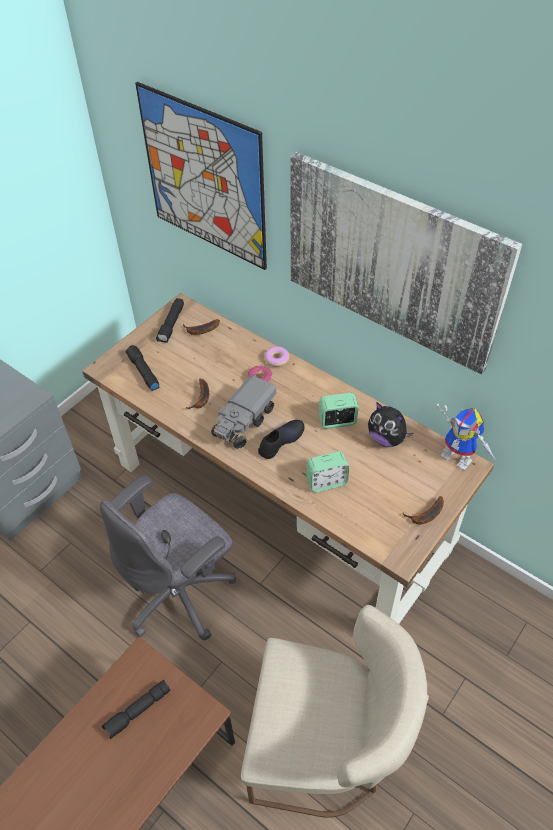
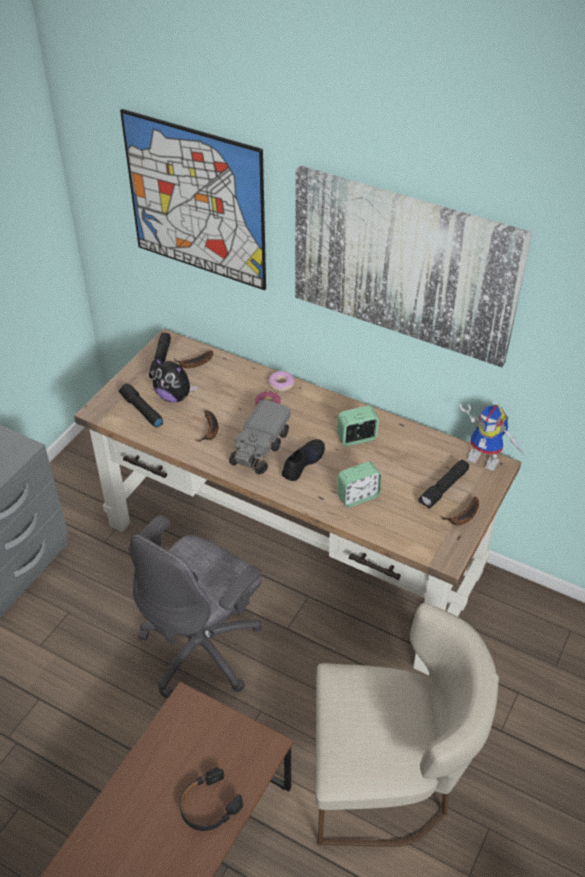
camera: 10 degrees left, 5 degrees down
(138, 712) = (195, 753): black flashlight -> black flashlight (444, 489)
(140, 767) = (208, 805): none -> black headphones
(386, 438) = (410, 449): plush toy -> plush toy (174, 396)

